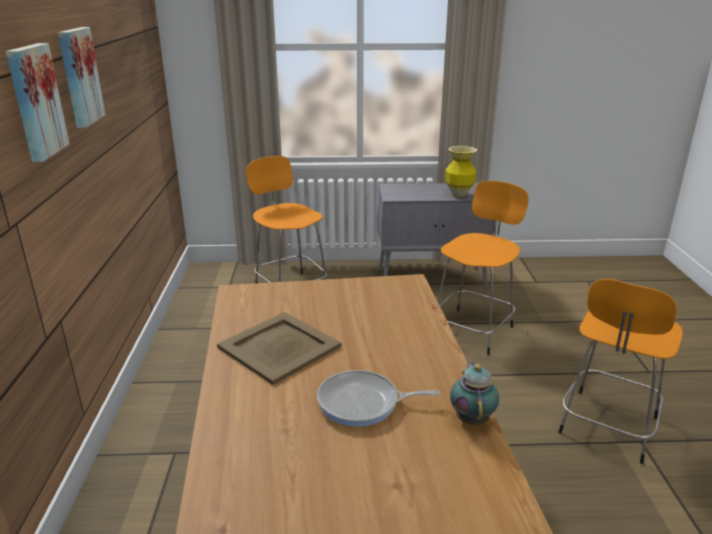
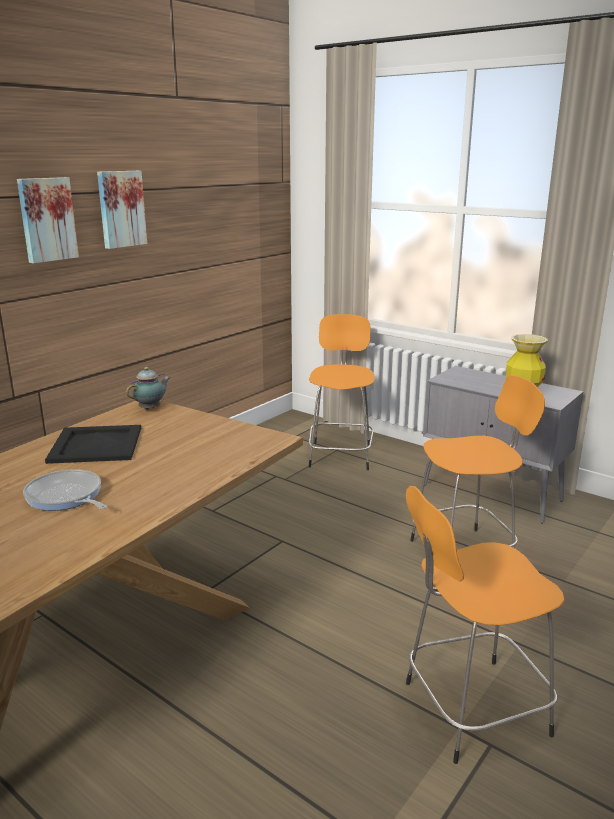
camera: 40 degrees right, 5 degrees down
(279, 346) = (97, 444): beige tray -> black tray
(472, 418) = (105, 539): teapot -> teapot (151, 408)

